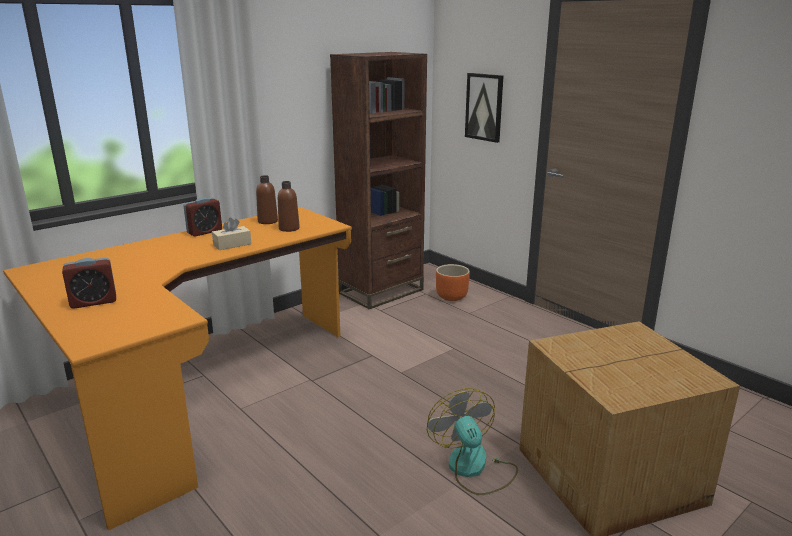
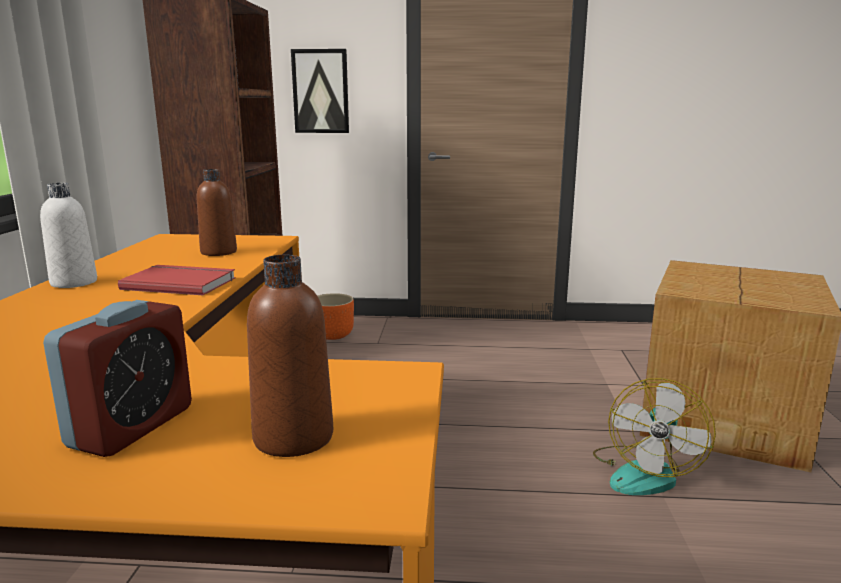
camera: 45 degrees left, 5 degrees down
(204, 232) = (74, 282): alarm clock -> white bottle
(232, 244) = (180, 283): beige tissue box -> red book
(267, 221) = (158, 253): brown bottle -> brown bottle (293, 437)
(473, 468) = (644, 472): fan -> fan turned 90 degrees counterclockwise

